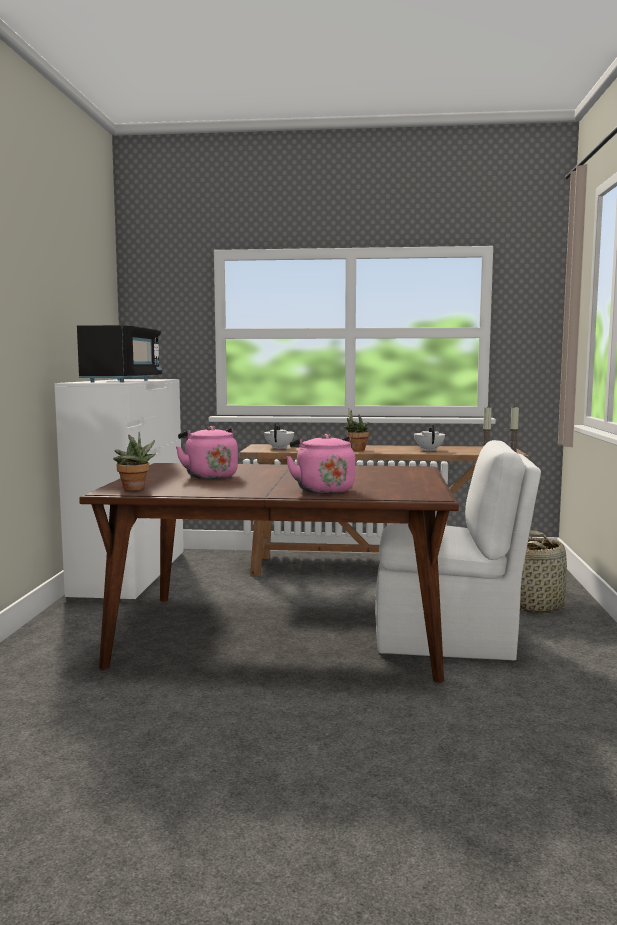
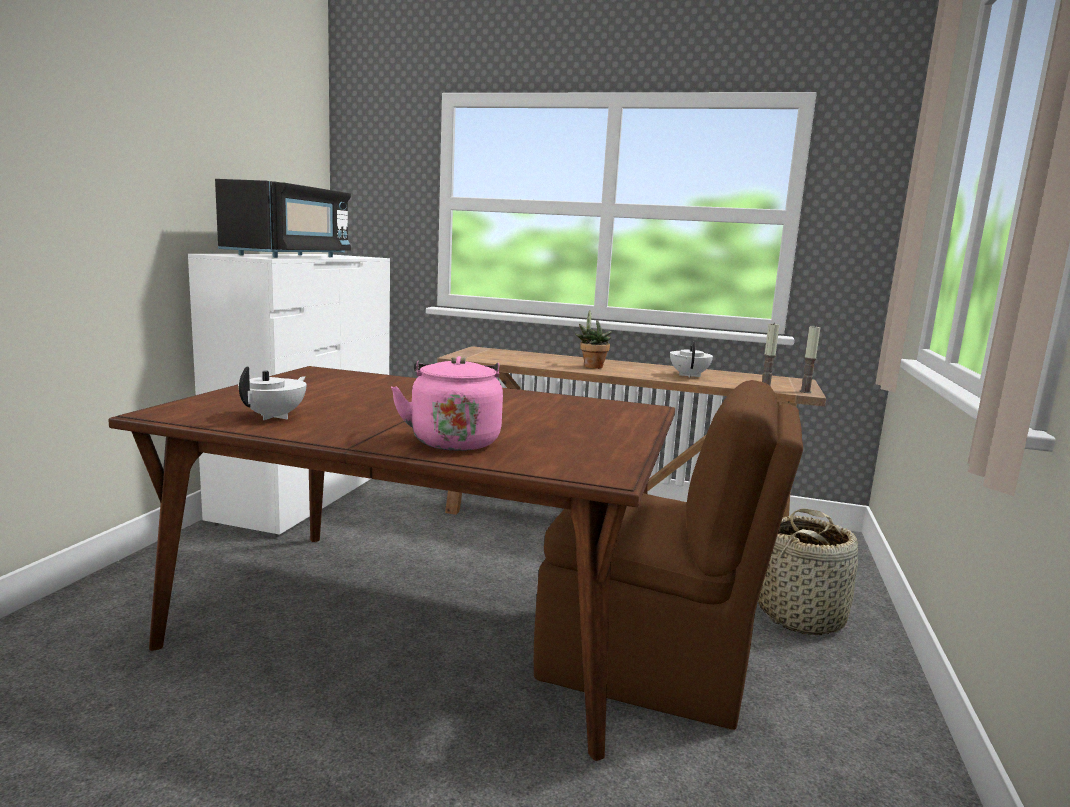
camera: 10 degrees right, 5 degrees up
(135, 489) = (199, 412): potted plant -> none
(209, 476) = (337, 396): pink kettle -> none
(279, 448) = (496, 355): white teapot -> white teapot (275, 416)
(448, 639) = (650, 665): white chair -> brown chair

